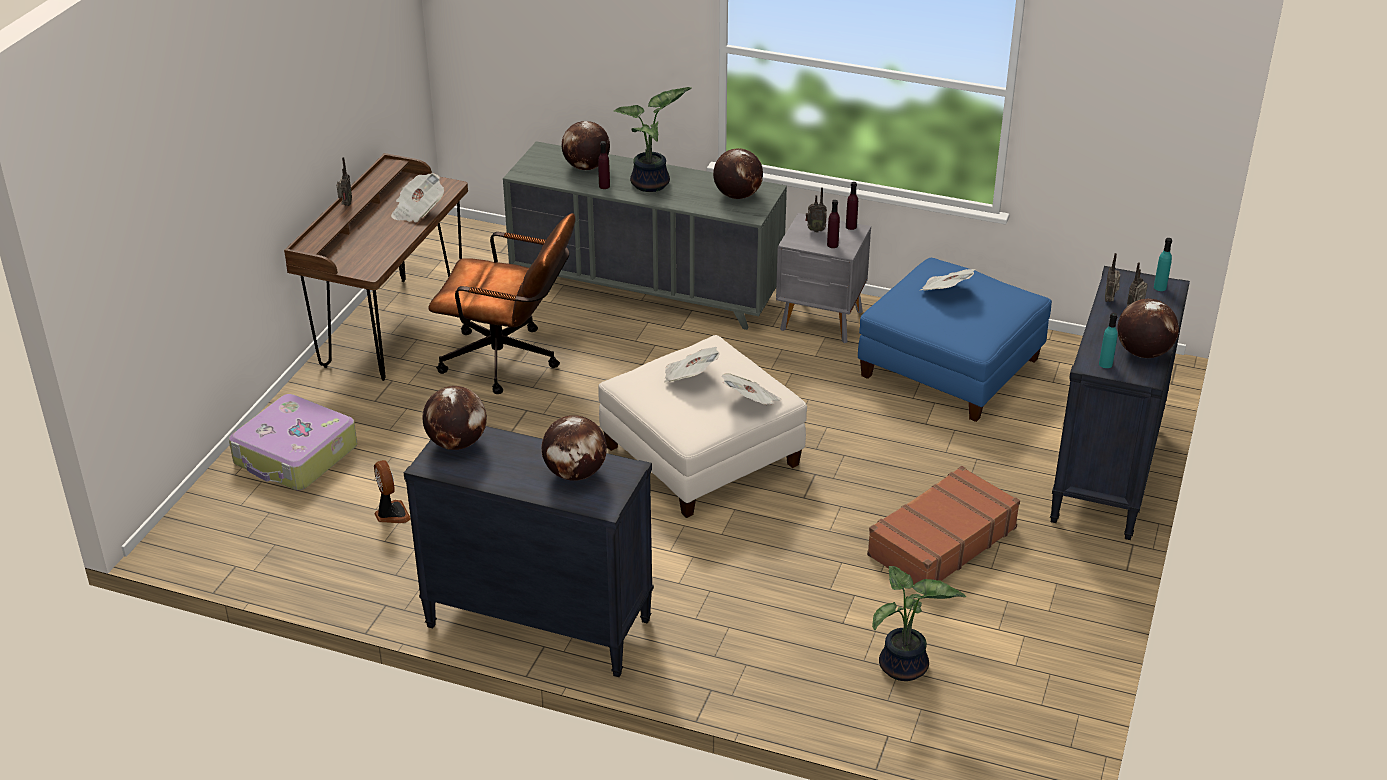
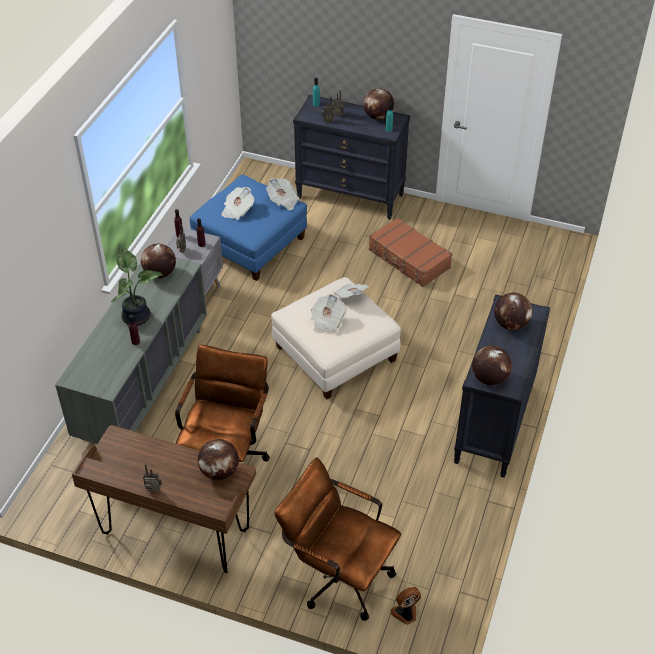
camera: 90 degrees left, 10 degrees up
(295, 456) = (338, 574): suitcase -> brown office chair
(391, 514) = (400, 508): fan -> fan (405, 614)
(417, 211) = (153, 452): newspaper -> newspaper (283, 200)
(586, 167) = (105, 353): globe -> globe (219, 472)
(904, 669) = (507, 279): potted plant -> none

